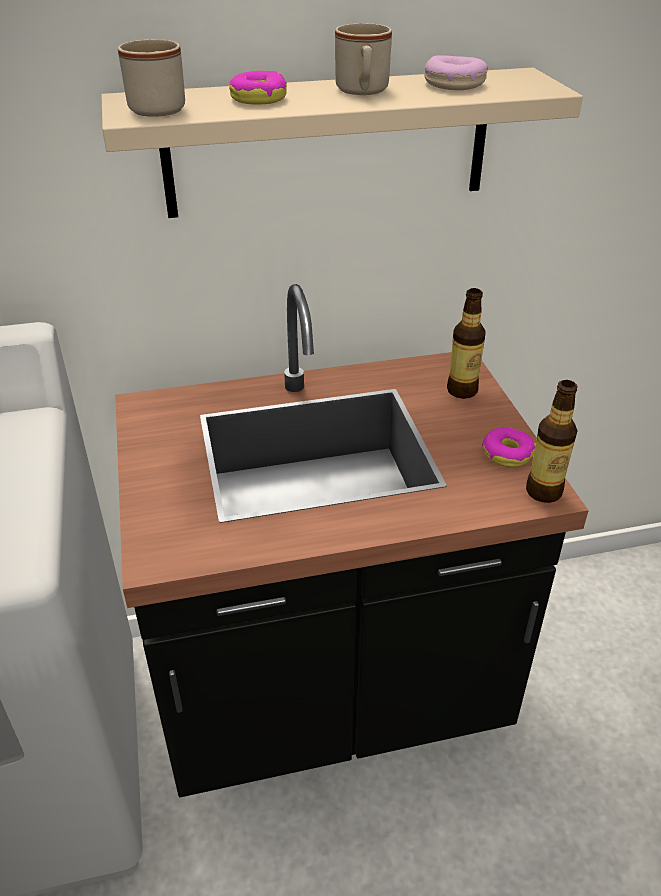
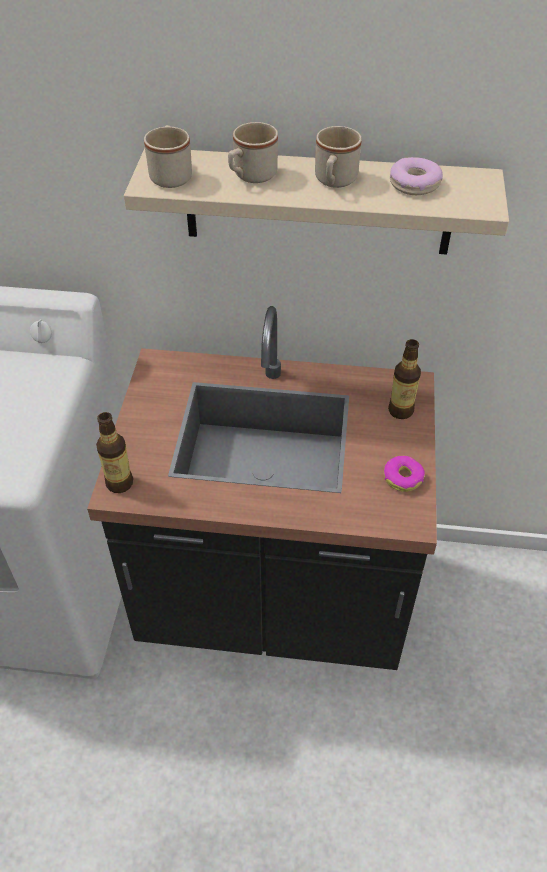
camera: 20 degrees right, 10 degrees up
(259, 98) = (251, 176): donut -> beige mug
(544, 491) = (411, 518): bottle -> bottle (119, 483)

